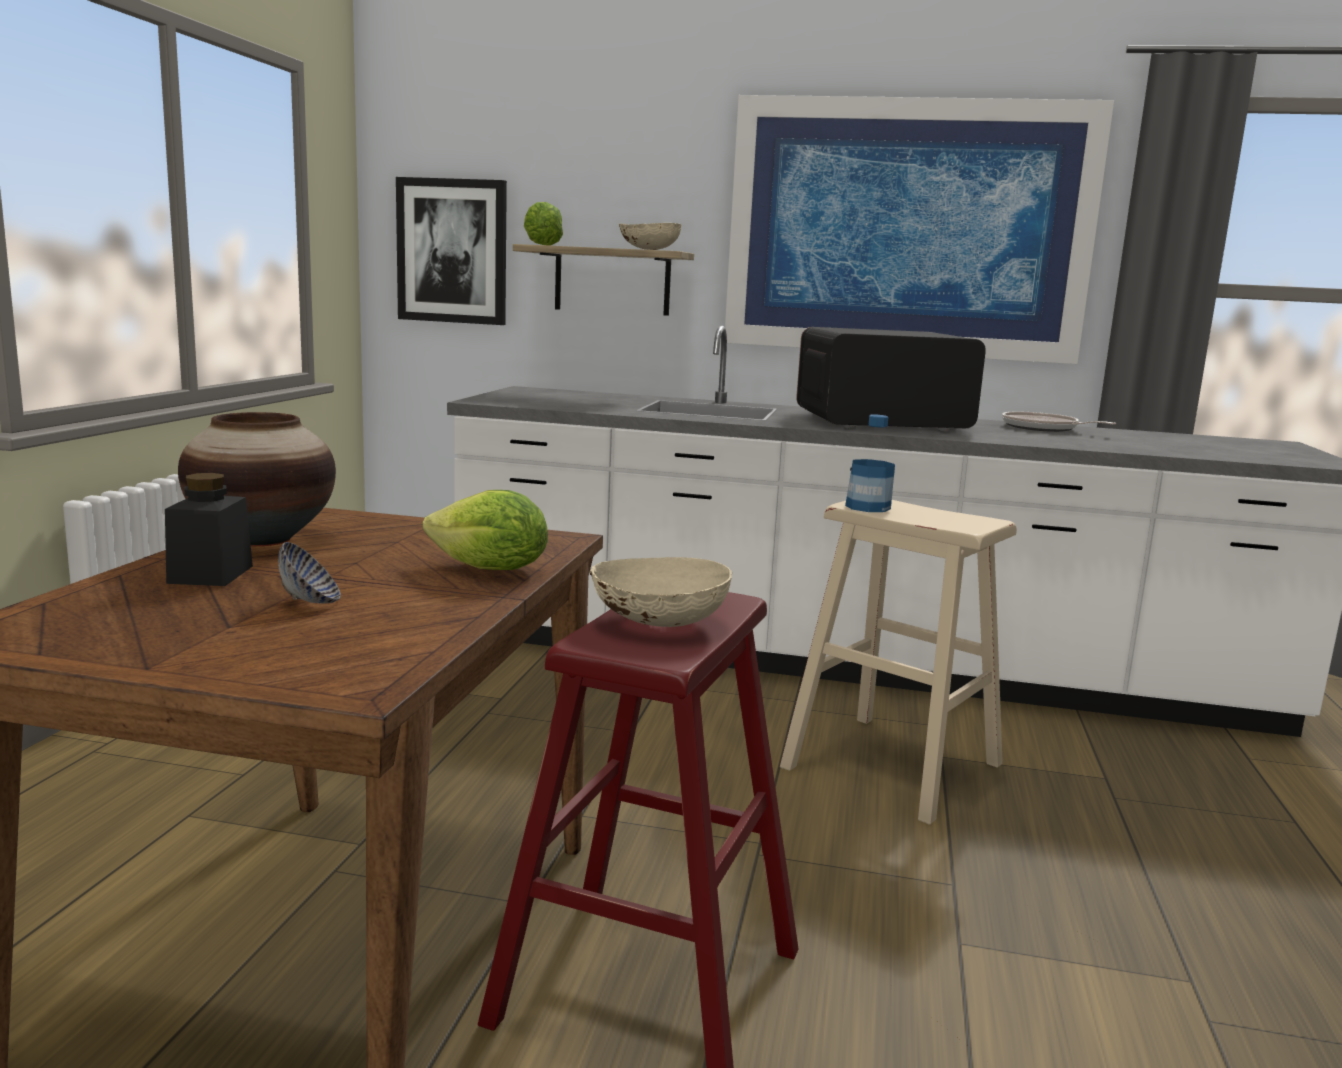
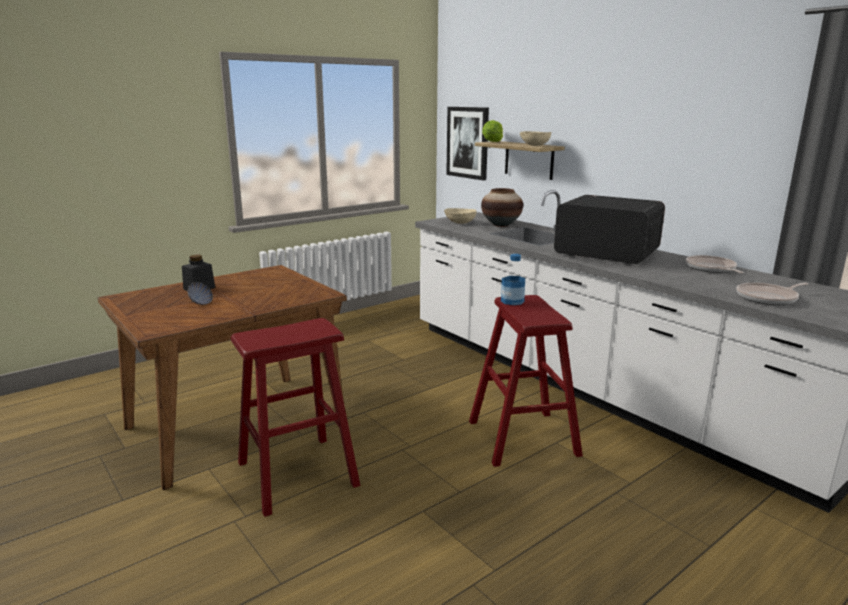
camera: 40 degrees right, 5 degrees up
(262, 539) = (239, 278): vase -> vase (501, 225)
(490, 570) = (272, 302): lettuce -> none
(658, 623) = (282, 333): beige bowl -> beige bowl (459, 223)
(893, 765) = (523, 438): beige stool -> red stool
(907, 229) = (672, 134): picture -> none
(1193, 450) = (768, 298): none -> frying pan

